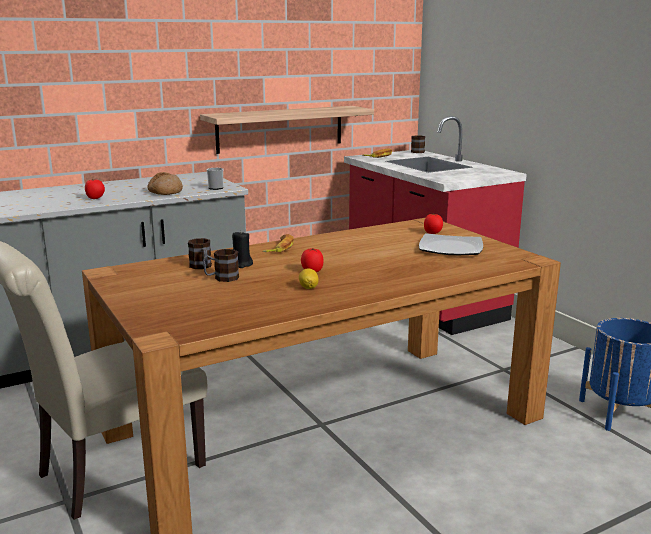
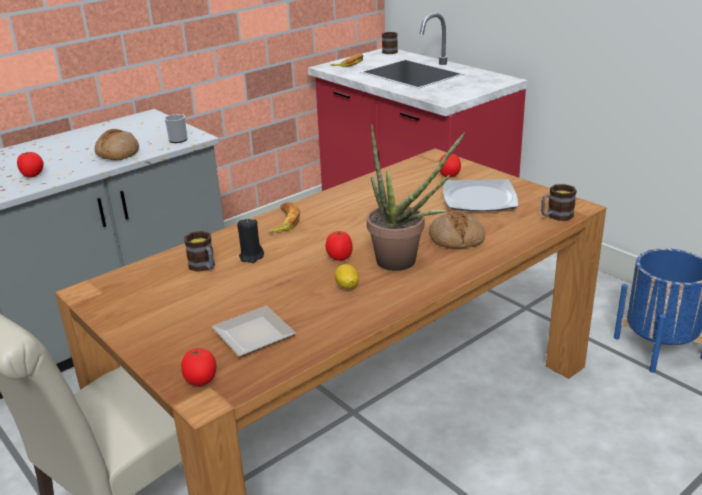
camera: 10 degrees left, 10 degrees up
(162, 327) = (201, 381): none -> tomato
(219, 306) = (254, 333): none -> plate
(221, 278) = (237, 283): mug -> mug (555, 216)
(280, 129) = (232, 44): shelf -> none
(363, 279) = (404, 263): none -> potted plant
(416, 269) = (456, 239): none -> bread

